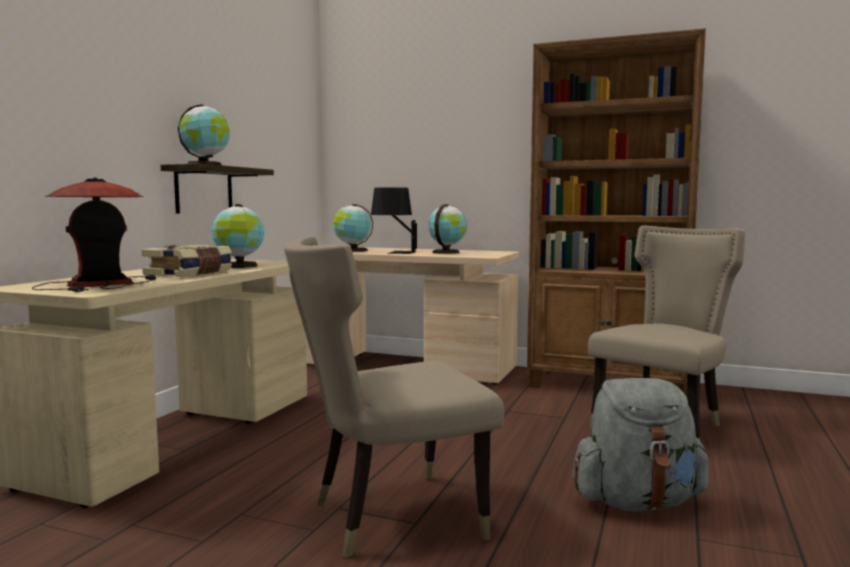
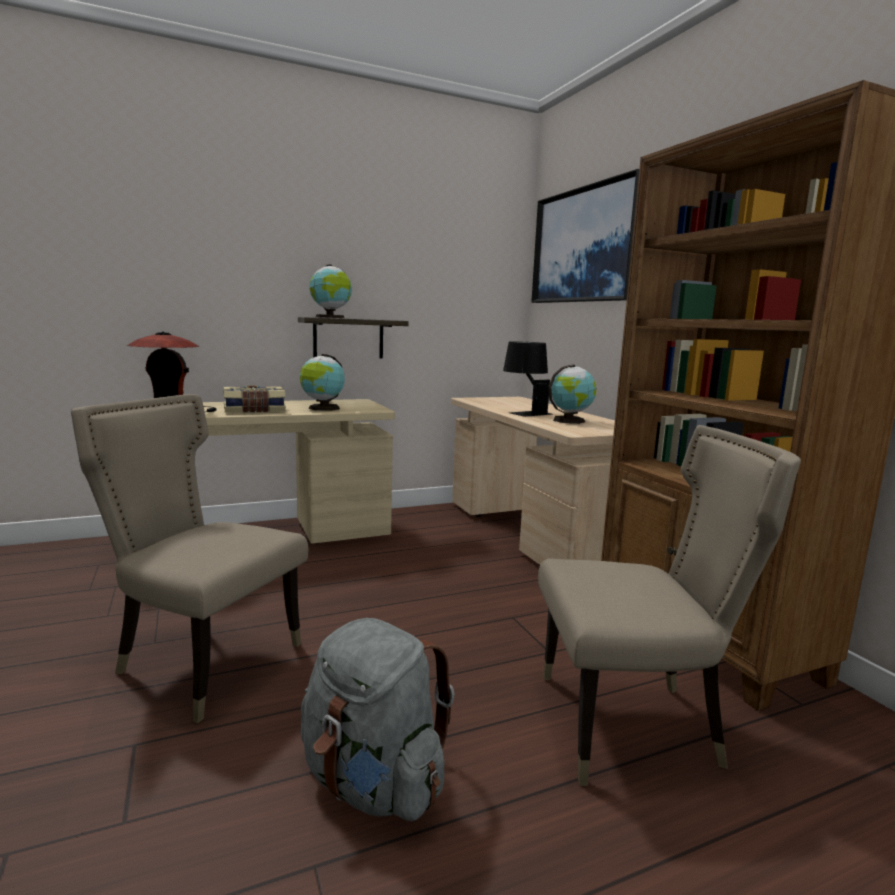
camera: 45 degrees right, 5 degrees up
(352, 250) = (502, 404): globe -> none
(402, 104) = (584, 245): none -> picture

